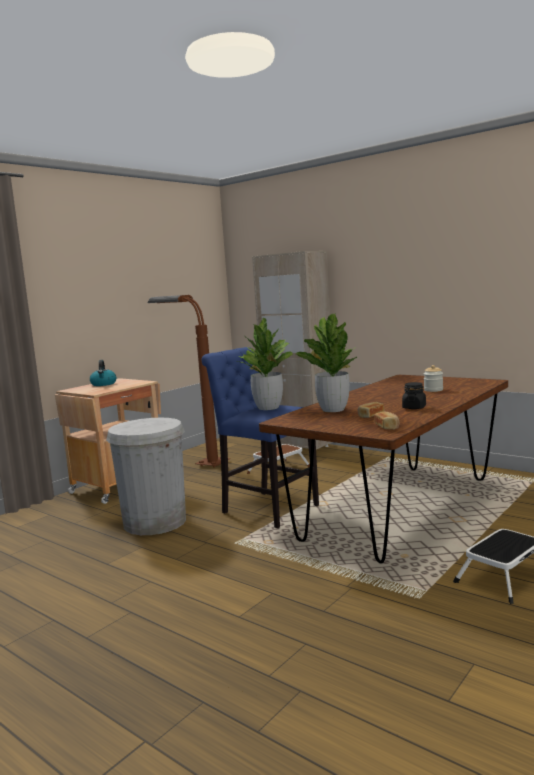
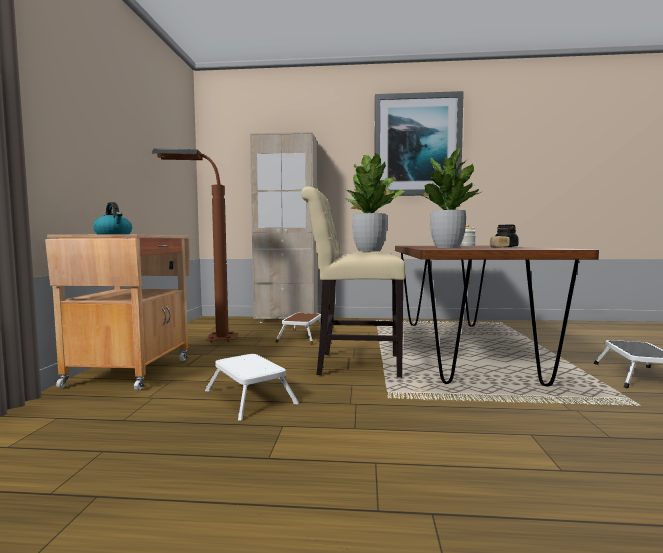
camera: 35 degrees left, 5 degrees down
(155, 522) = (250, 397): white trash can -> white step ladder
(266, 508) = (353, 364): blue stool -> beige stool
(387, 427) = (549, 248): bread -> none
(433, 248) = (417, 146): none -> picture

